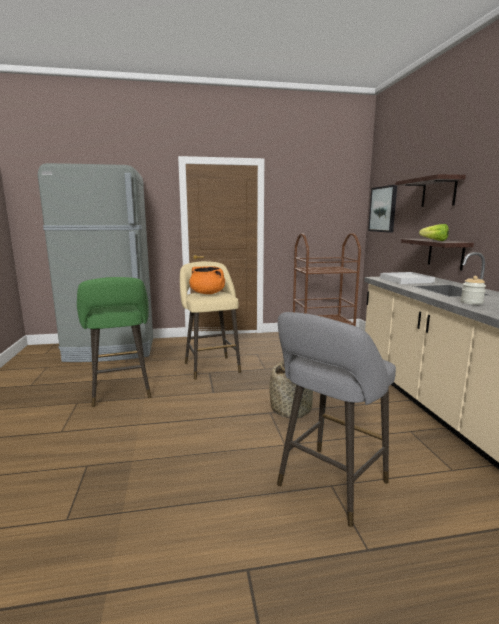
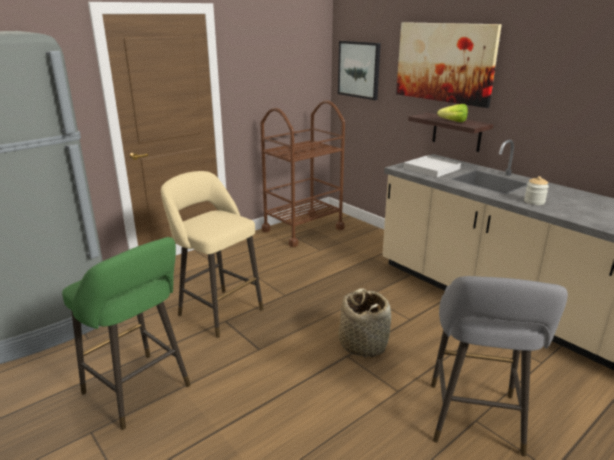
camera: 30 degrees left, 10 degrees up
(208, 293) = (209, 220): orange cooking pot -> none
(438, 192) = (444, 62): shelf -> picture

